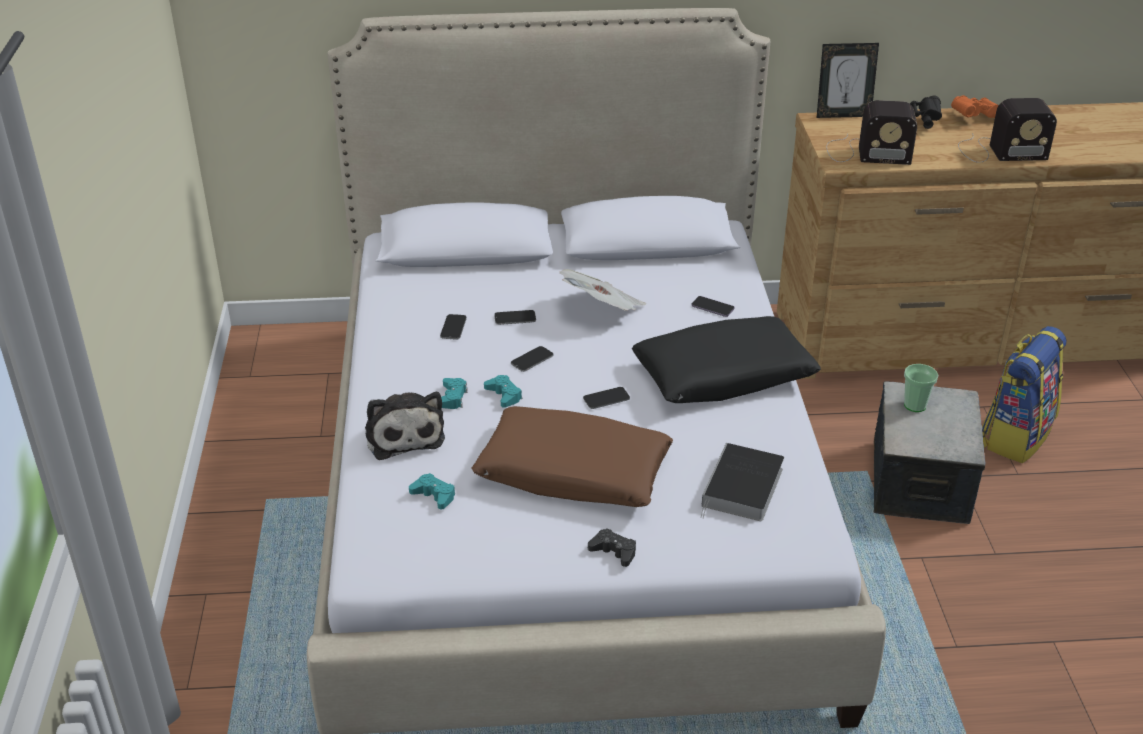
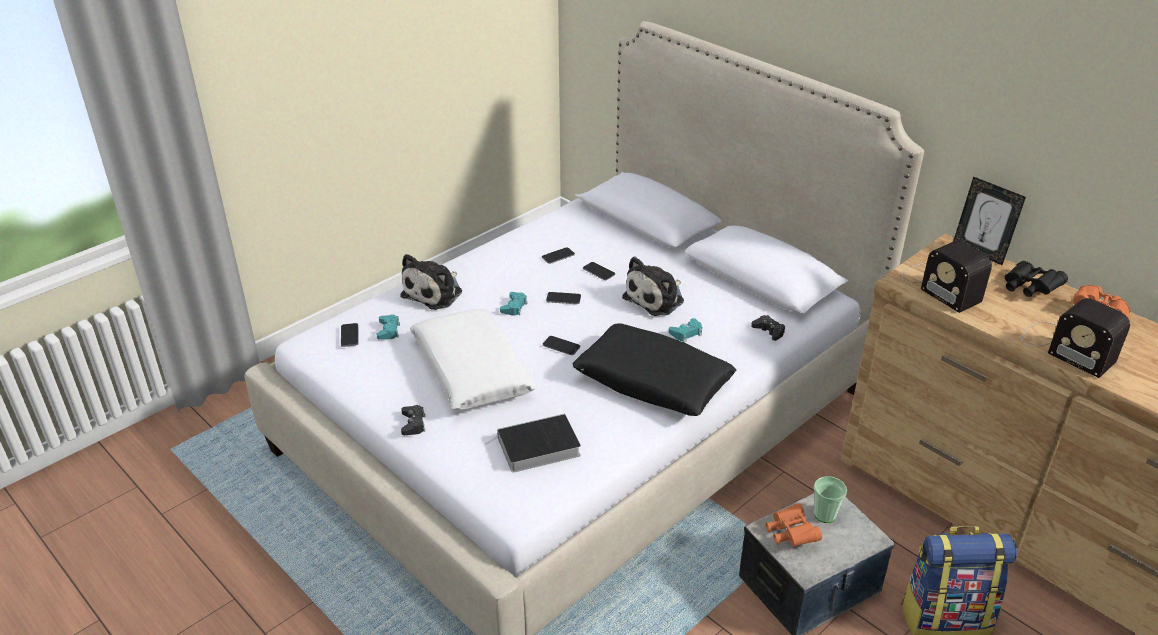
camera: 50 degrees right, 0 degrees up
(452, 398) = (488, 291): turquoise game controller -> turquoise game controller (686, 333)
(573, 473) = (471, 371): brown pillow -> white pillow
(603, 310) = (656, 298): newspaper -> plush toy
(712, 308) = (725, 340): phone -> phone (349, 336)
(728, 280) = (769, 331): none -> black game controller
(919, 435) = (790, 534): none -> orange binoculars

